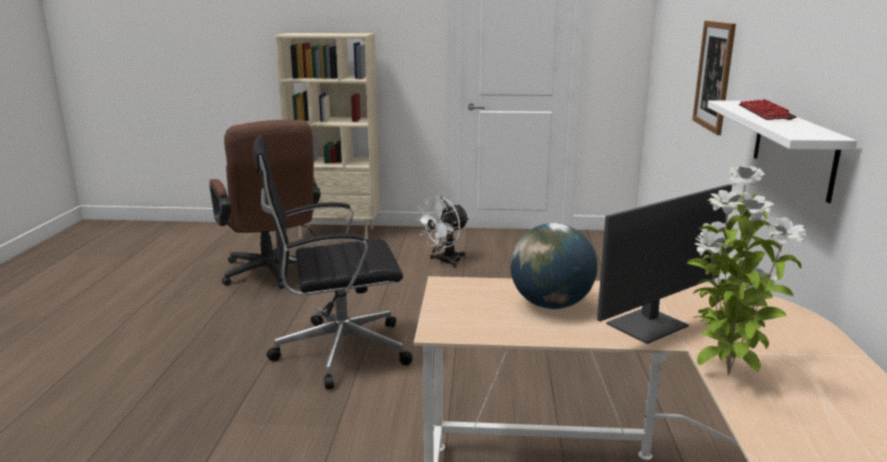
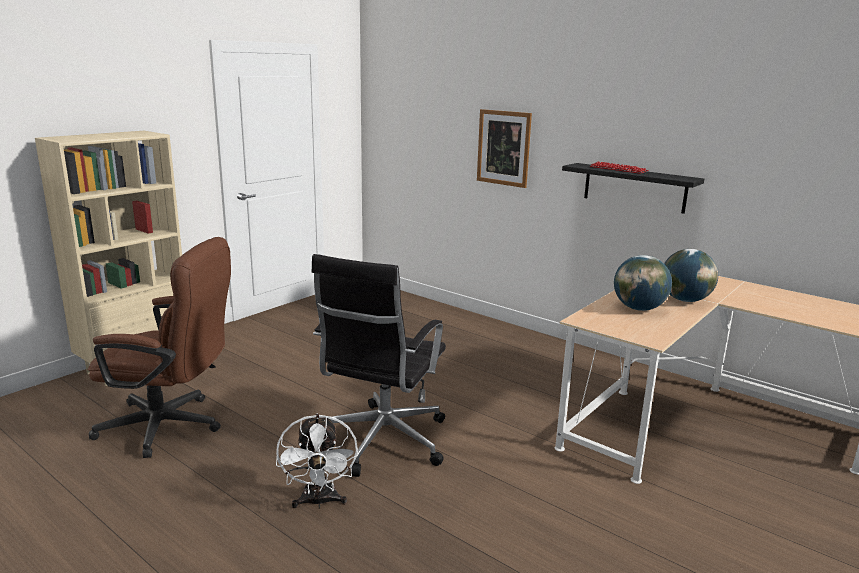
camera: 55 degrees left, 0 degrees up
(444, 262) = (295, 348): white fan -> white fan (319, 502)
(649, 326) = (684, 300): monitor -> globe
(725, 374) = (747, 306): potted plant -> none
(793, 147) = (634, 187): white shelf -> black shelf

